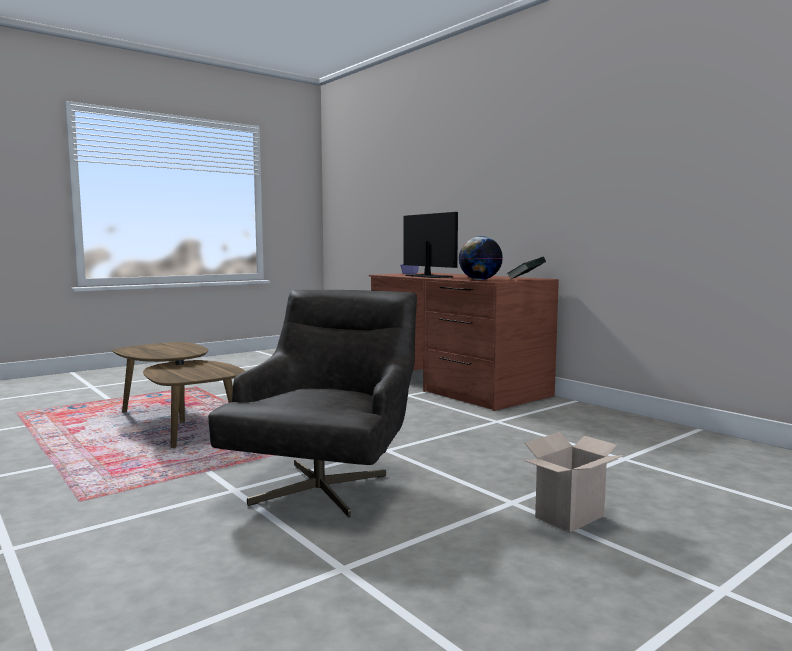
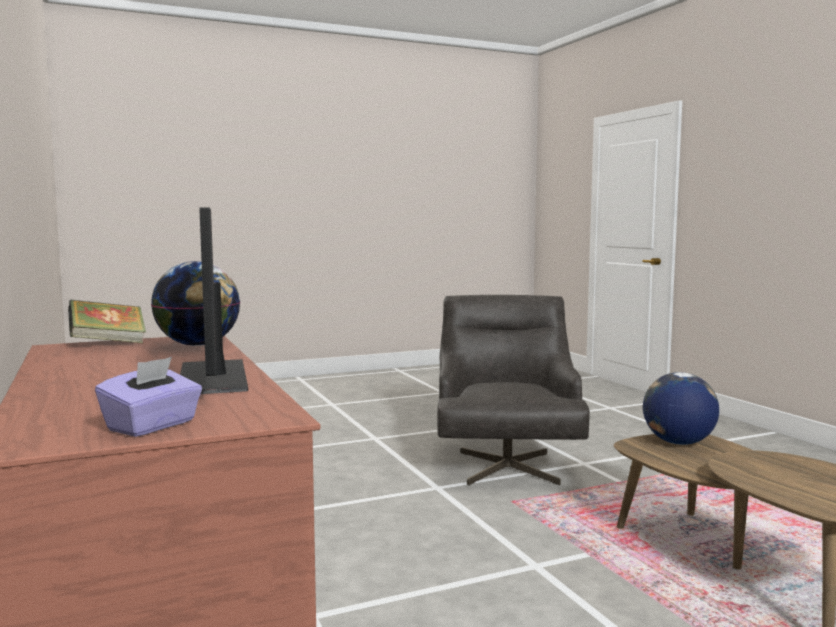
camera: 165 degrees left, 0 degrees up
(195, 375) = (678, 443): none -> globe
(327, 482) = (506, 462): grey armchair -> grey armchair turned 150 degrees clockwise
(570, 518) = (351, 428): cardboard box -> none

